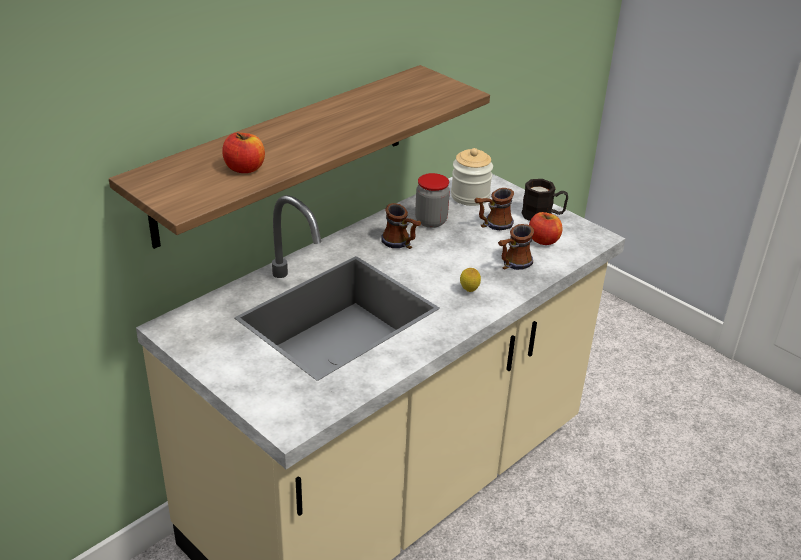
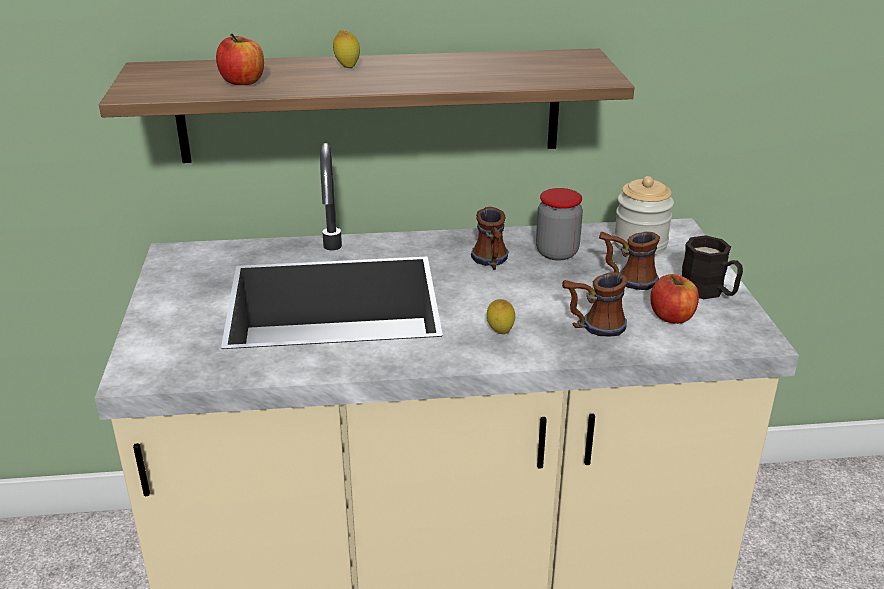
camera: 40 degrees right, 5 degrees down
(292, 131) = (347, 67): none -> lemon

